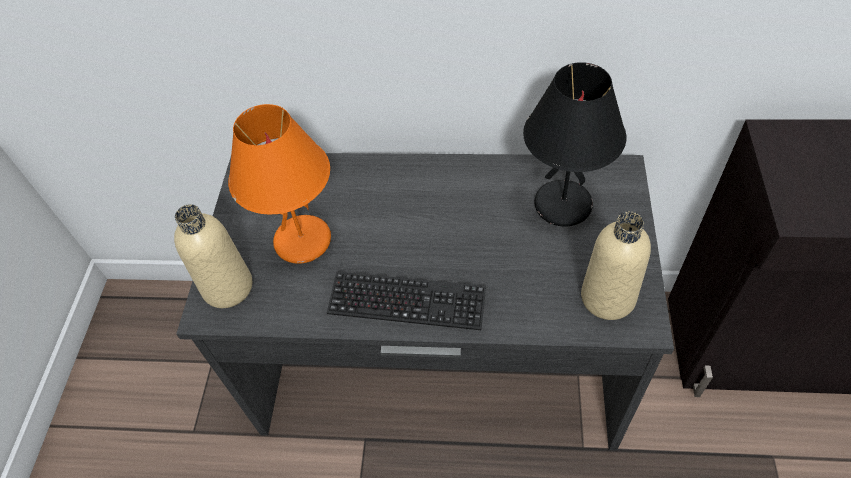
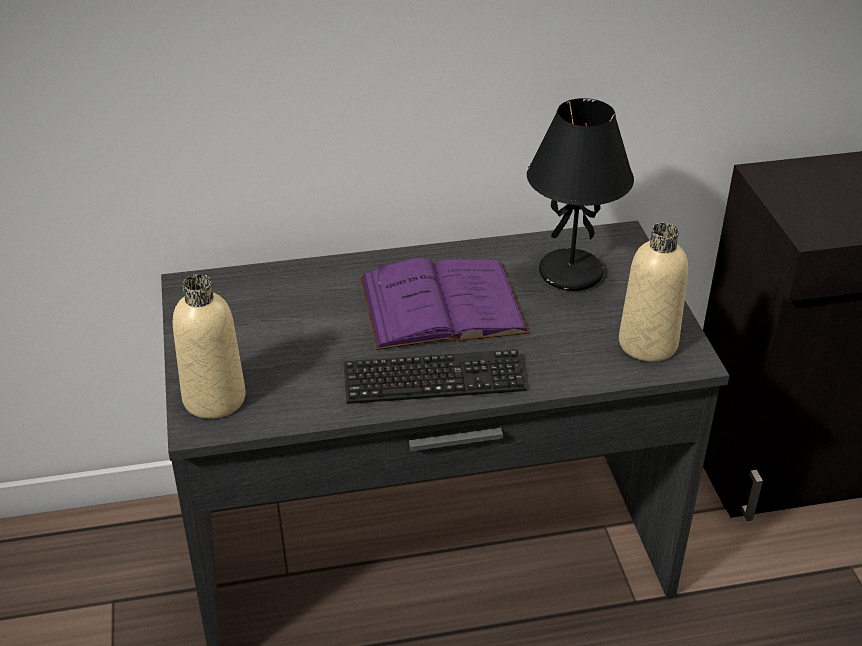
camera: 20 degrees left, 15 degrees down
(303, 240) = (288, 343): orange table lamp -> none
(440, 221) = (442, 305): none -> purple book

